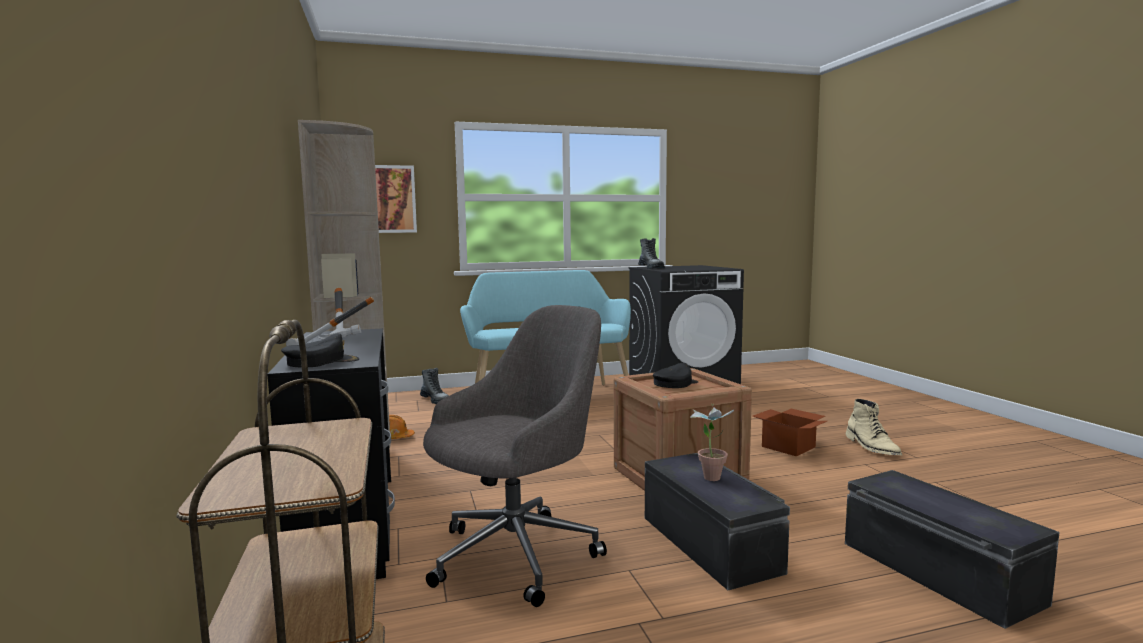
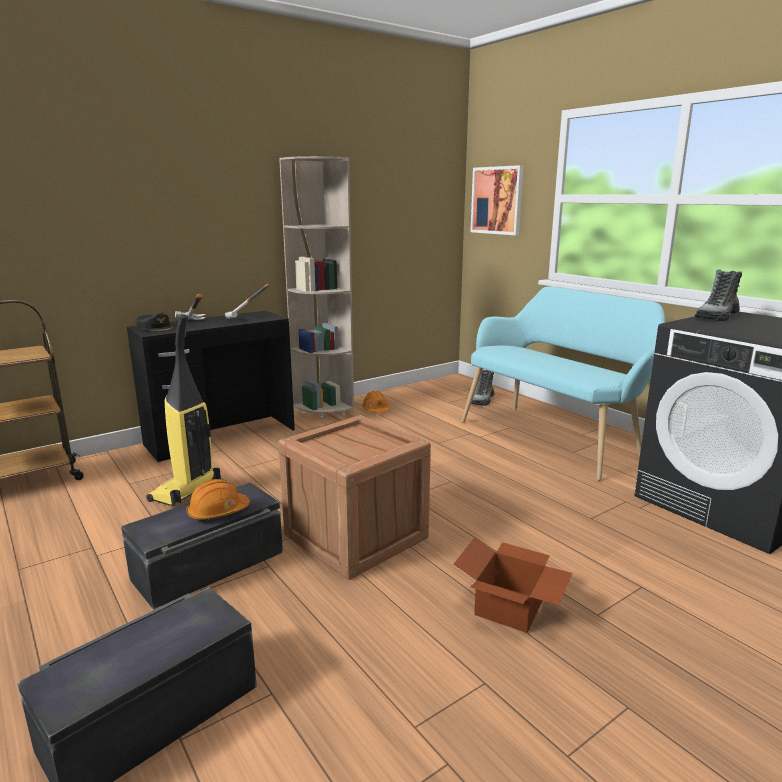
camera: 70 degrees right, 10 degrees up
(516, 555) = (186, 491): grey office chair -> vacuum cleaner
(675, 383) = (360, 441): black cap -> none
(710, 475) = (218, 512): potted plant -> orange hard hat
(872, 447) = (578, 698): beige boot -> none

